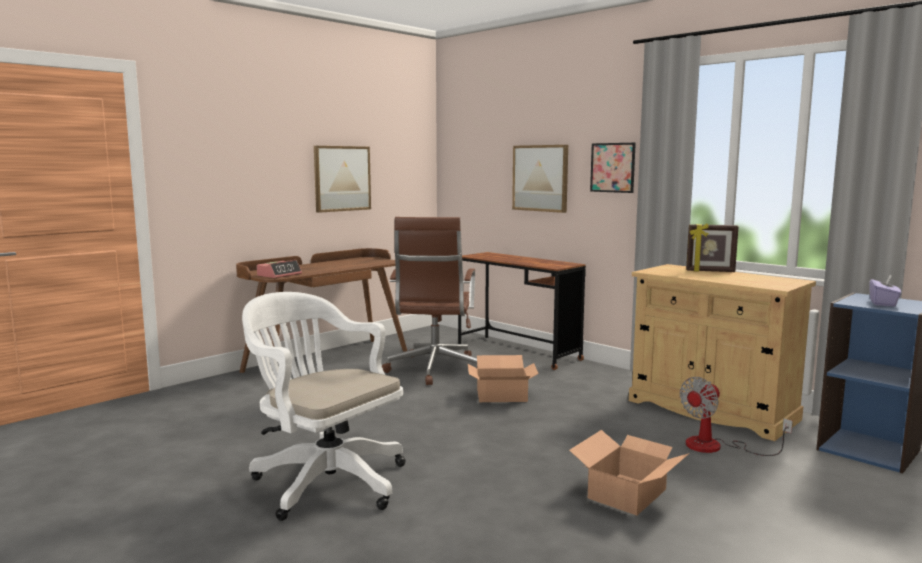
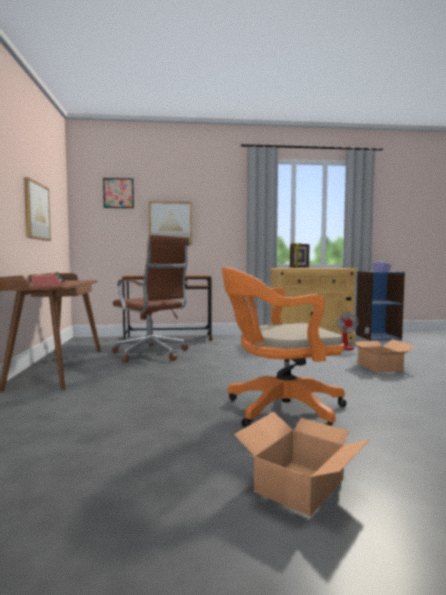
camera: 50 degrees left, 5 degrees down
(324, 480) = (279, 410): white office chair -> orange office chair
(501, 395) = (224, 354): cardboard box -> cardboard box (298, 485)
(612, 167) = (223, 216): picture -> picture (118, 193)

